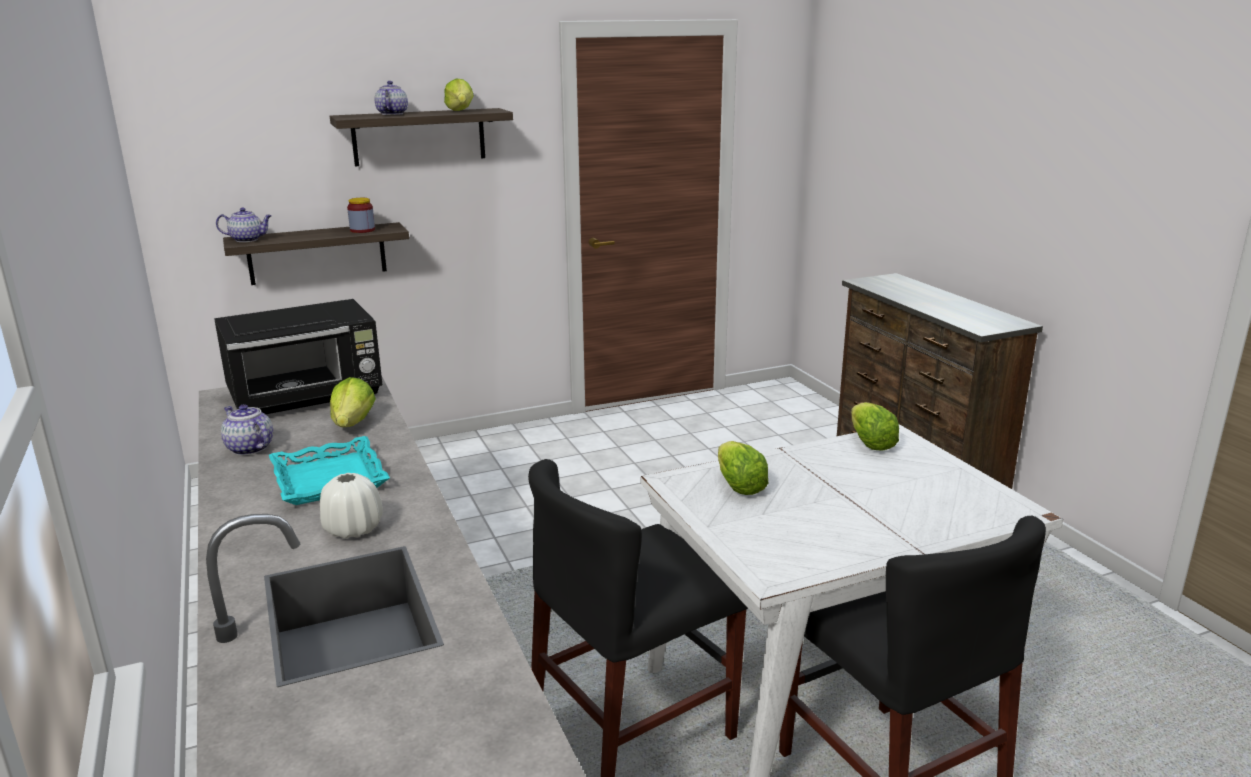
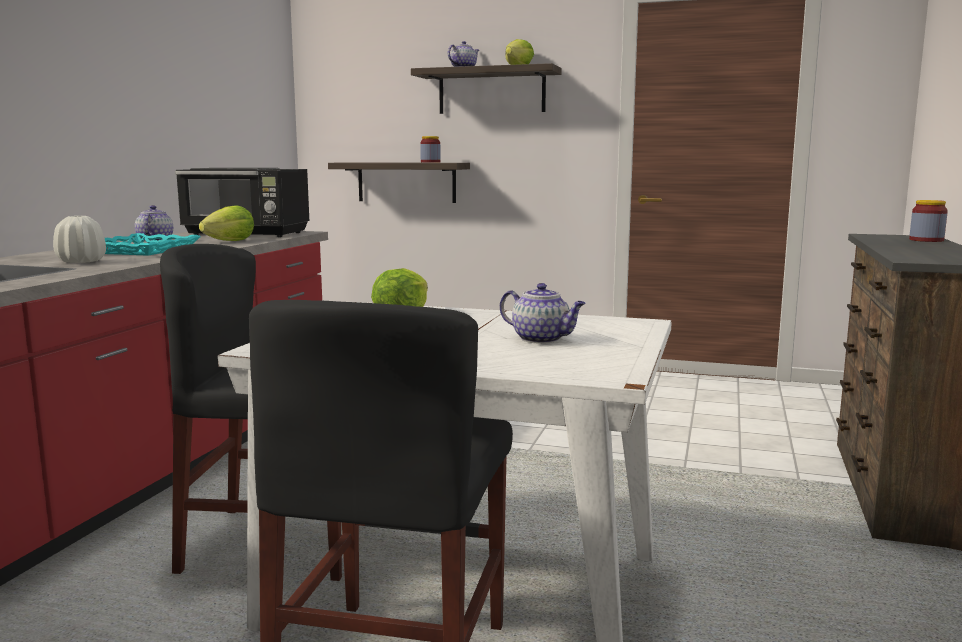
camera: 40 degrees right, 10 degrees down
(248, 239) = (352, 162): teapot -> teapot (542, 339)
(870, 444) = (597, 322): lettuce -> none
(912, 285) = (926, 240): none -> jar

